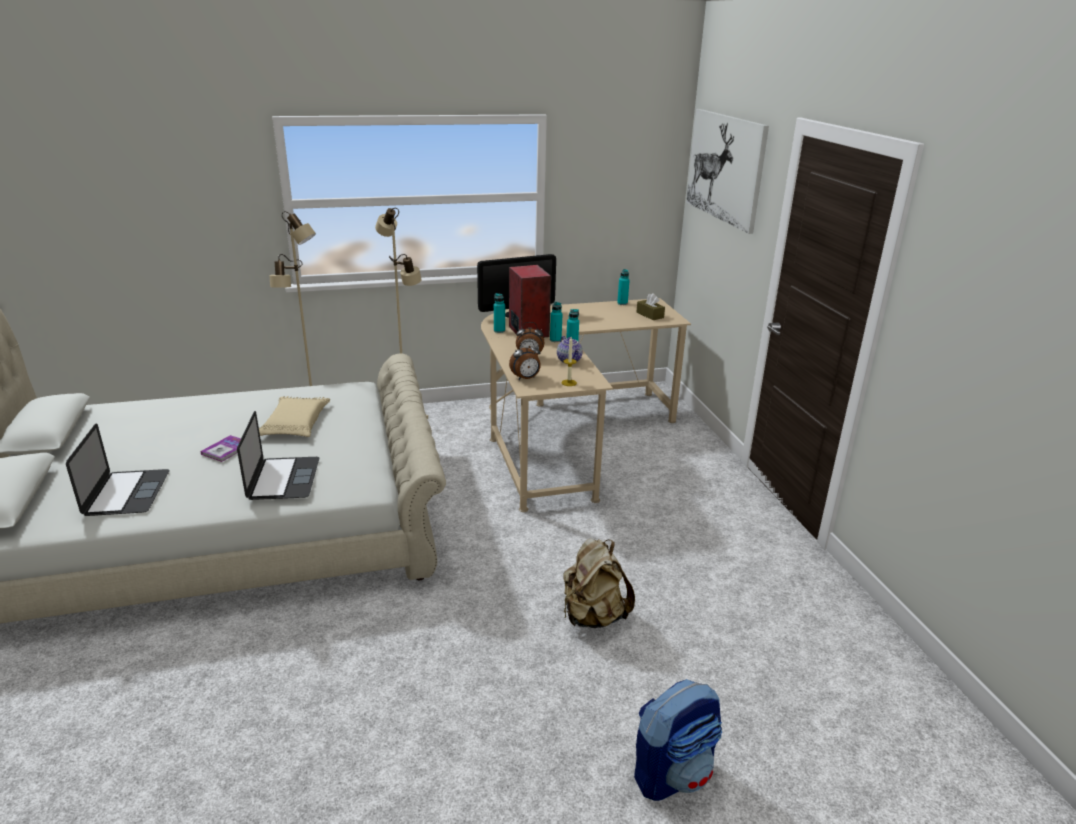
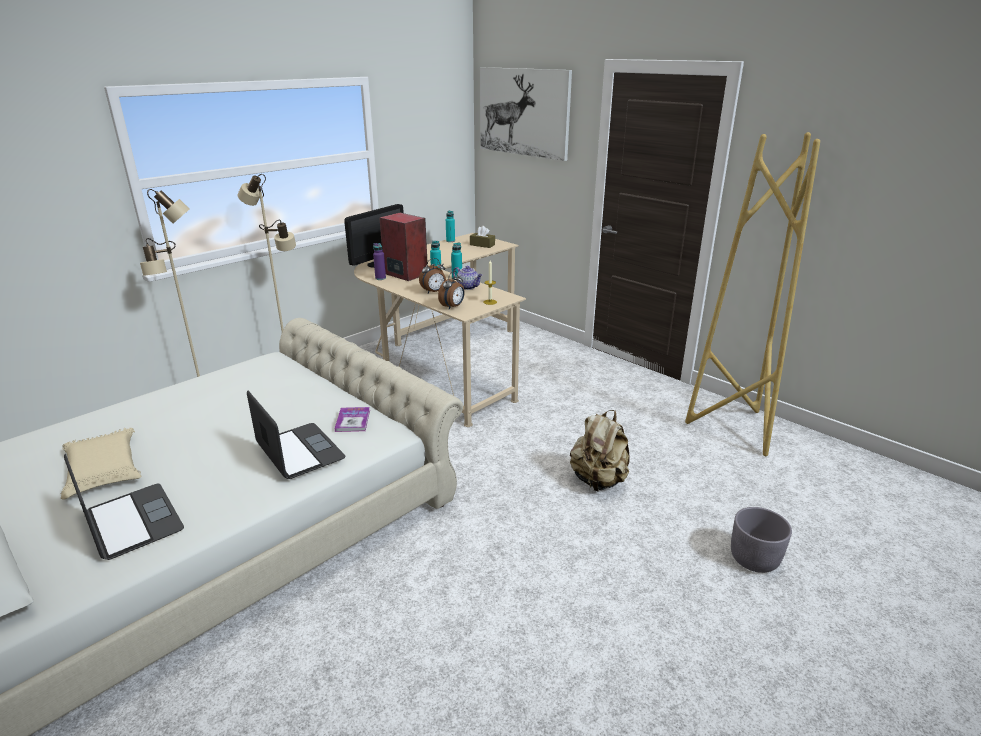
camera: 30 degrees left, 0 degrees up
(226, 449) = (202, 446): book -> book (353, 420)
(295, 422) = (245, 403): beige pillow -> beige pillow (103, 468)
(499, 331) = (380, 278): turquoise bottle -> purple bottle
(673, 773) = (754, 559): backpack -> grey planter
(823, 624) = (736, 430): none -> yellow clothes rack

